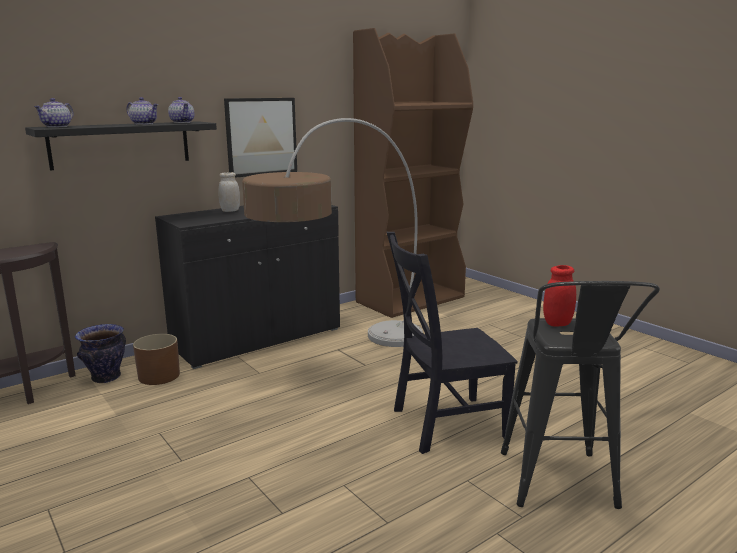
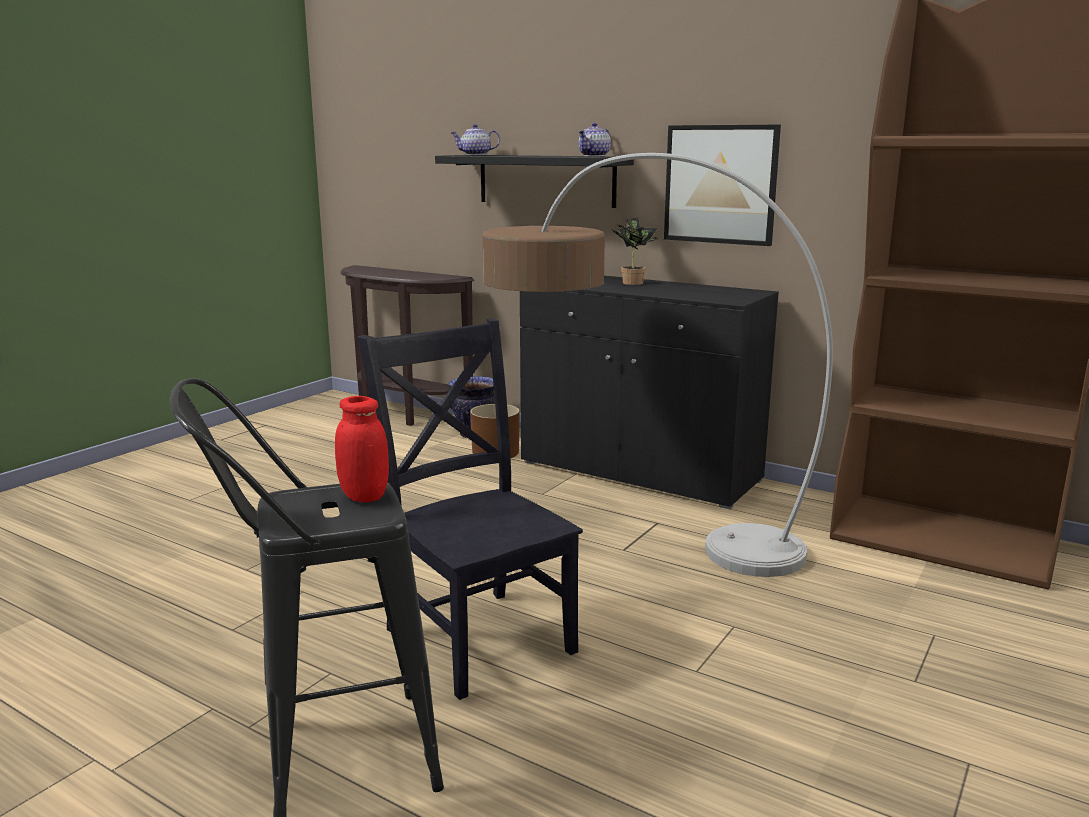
camera: 70 degrees right, 0 degrees up
(144, 124) = (548, 155): teapot -> none
(230, 211) = (633, 282): white jar -> potted plant

